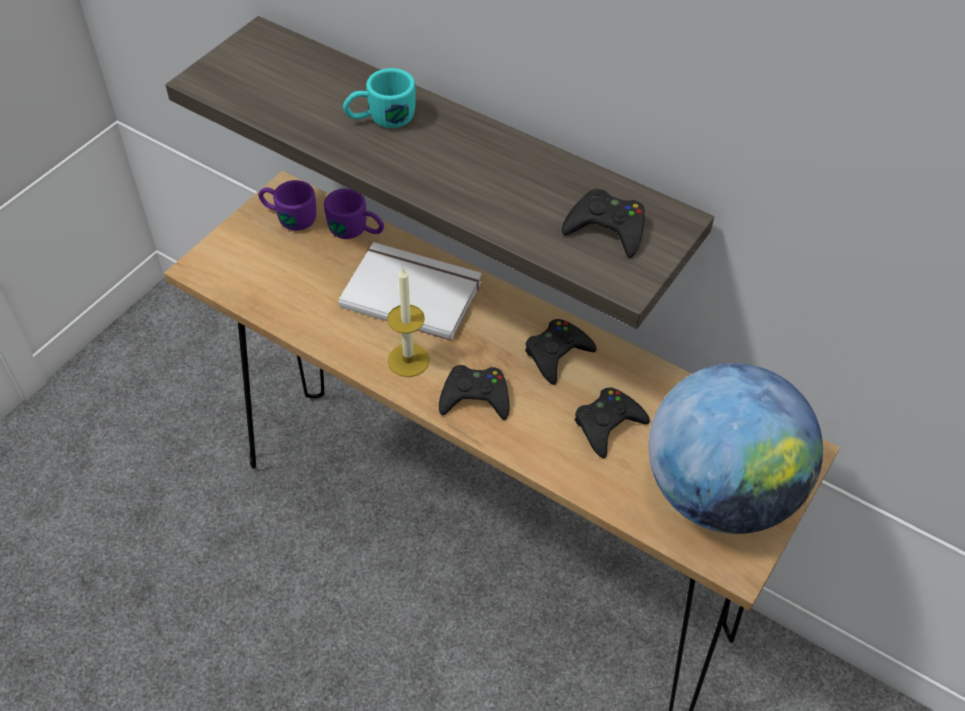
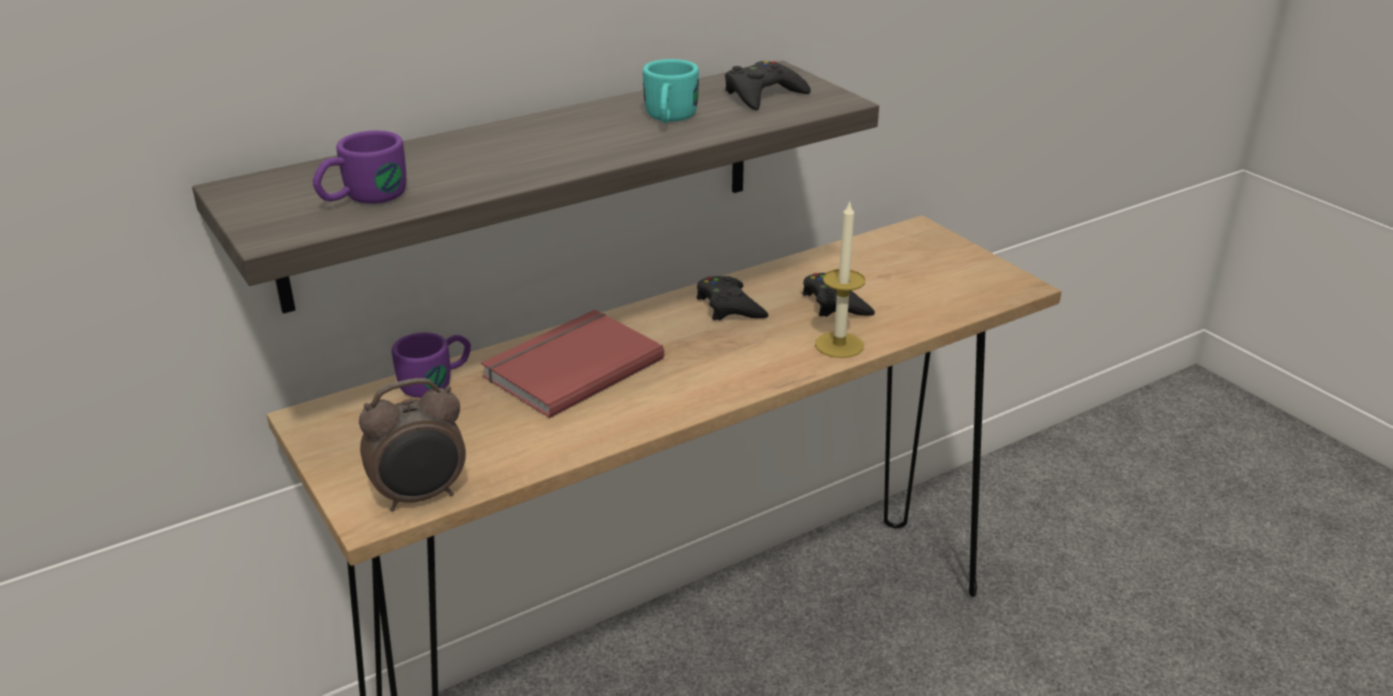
camera: 65 degrees left, 20 degrees down
(226, 281) = (421, 497): none -> alarm clock
(288, 216) = (358, 424): purple mug -> purple mug (362, 199)
(380, 118) = (489, 153): turquoise mug -> turquoise mug (669, 119)
(408, 360) = (669, 391): candle -> candle (839, 345)
(412, 291) = (570, 366): white book -> red book
(475, 397) = (751, 363): black game controller -> none
(719, 492) = (942, 273): globe -> none

